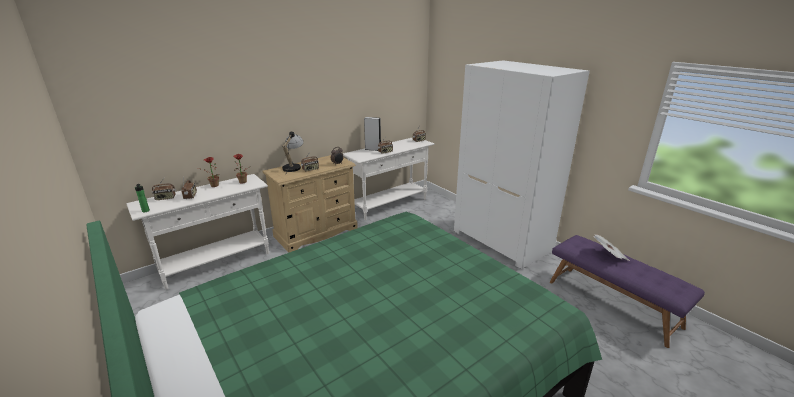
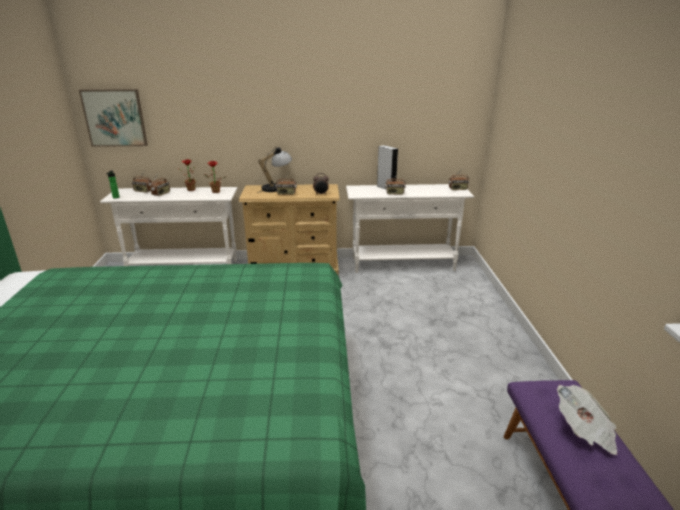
camera: 35 degrees right, 0 degrees up
(119, 129) = (115, 118): none -> picture
(503, 241) = (499, 354): white wardrobe -> none

